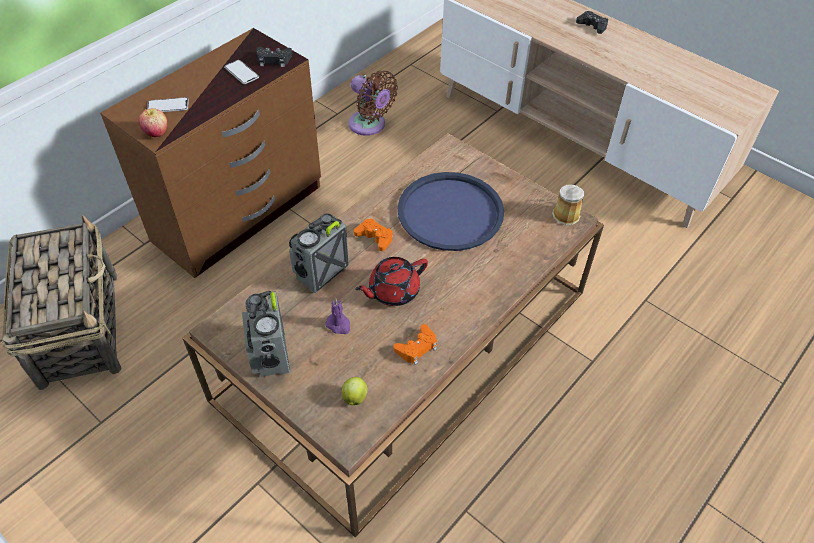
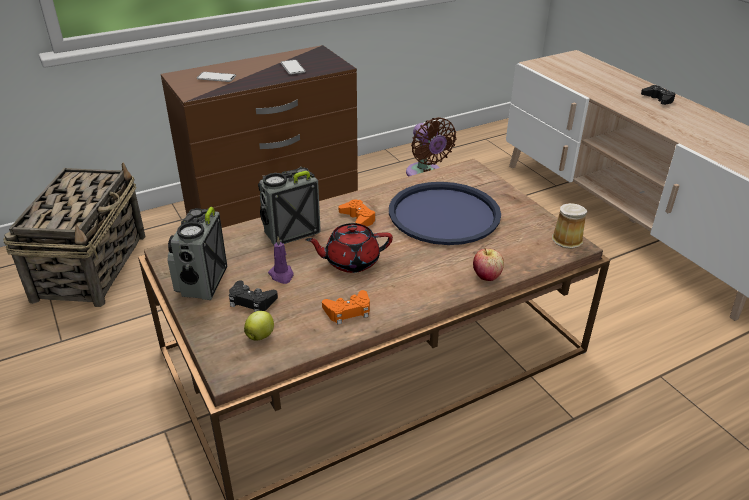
camera: 20 degrees right, 15 degrees down
(156, 133) = (194, 91): apple -> apple (486, 276)
(274, 60) = (326, 64): black game controller -> black game controller (251, 301)

